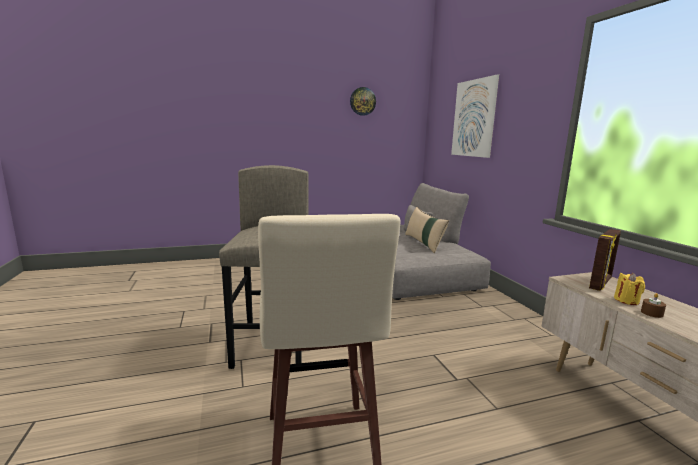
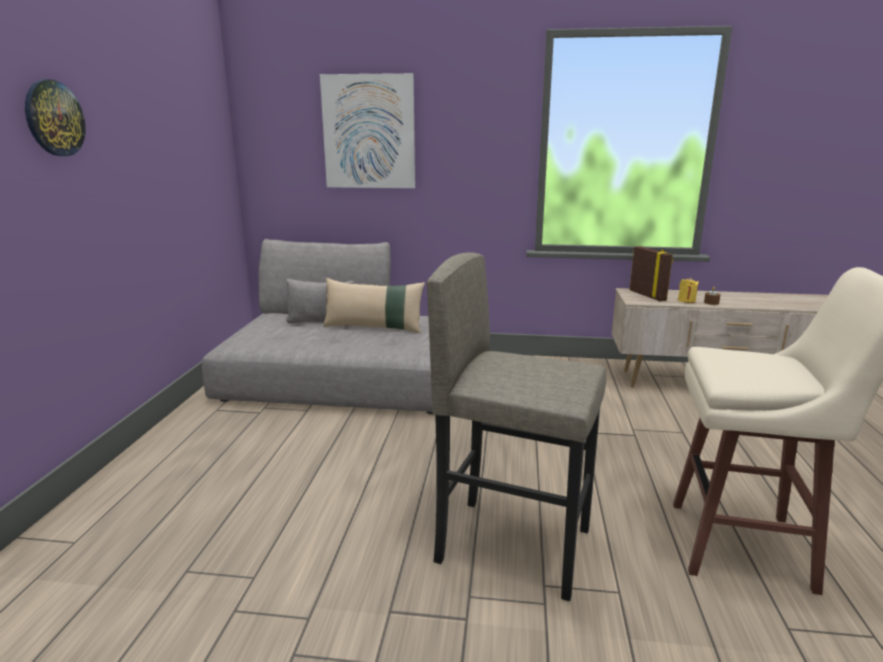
camera: 65 degrees left, 5 degrees up
(362, 101) = (160, 96): wall clock -> wall clock (54, 118)

